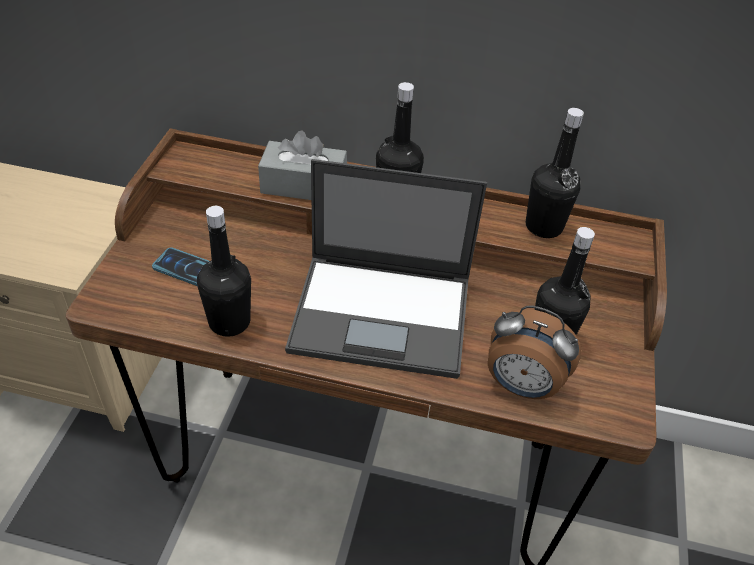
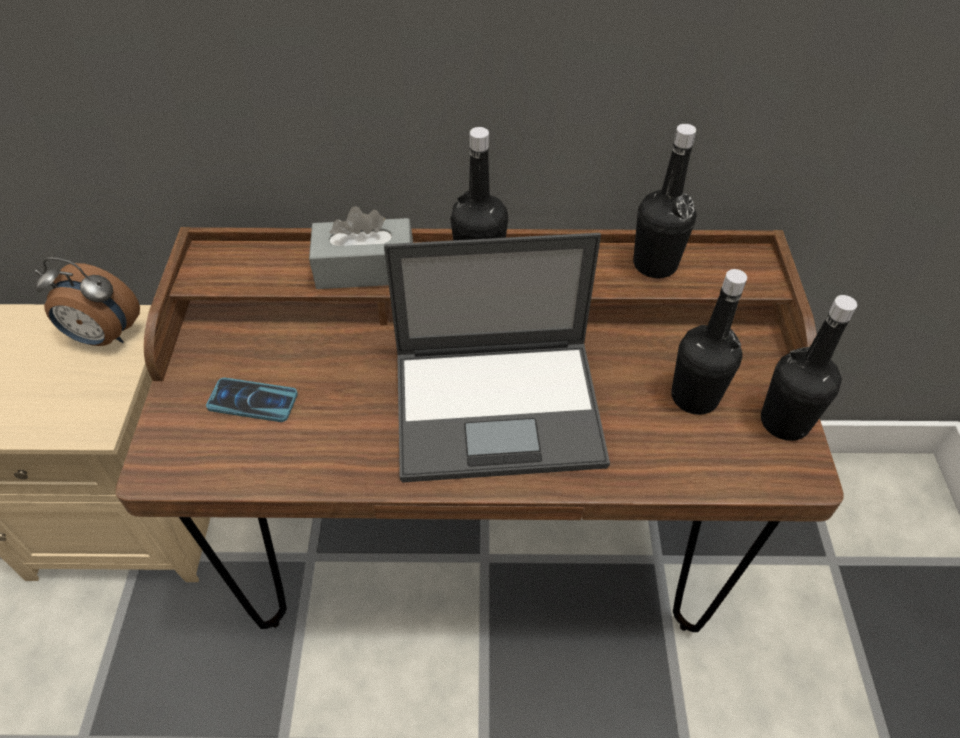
camera: 10 degrees left, 5 degrees up
(229, 322) = (322, 458): black bottle -> black bottle (784, 422)
(521, 386) = (680, 460): alarm clock -> alarm clock (104, 337)

